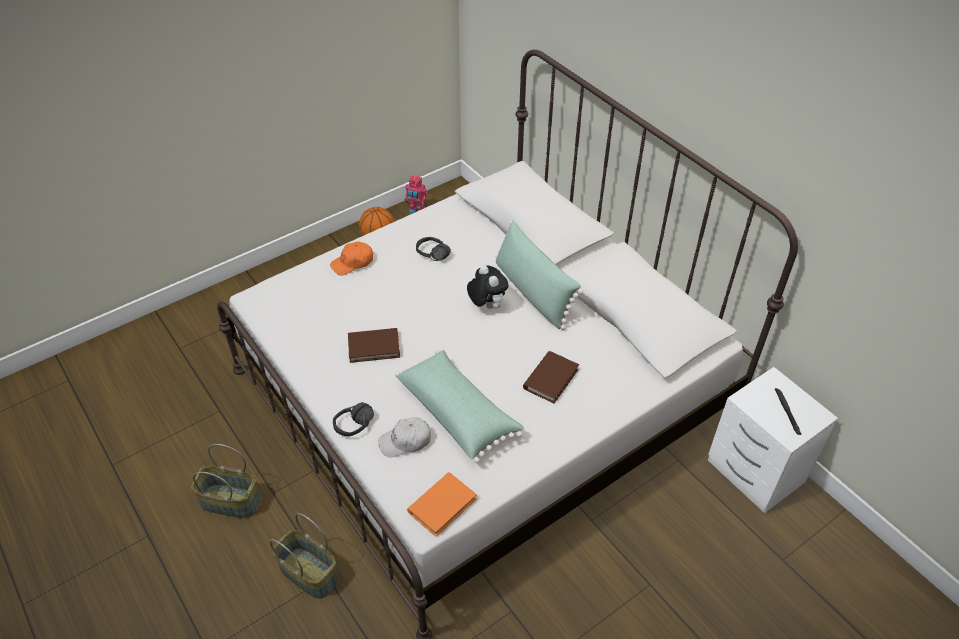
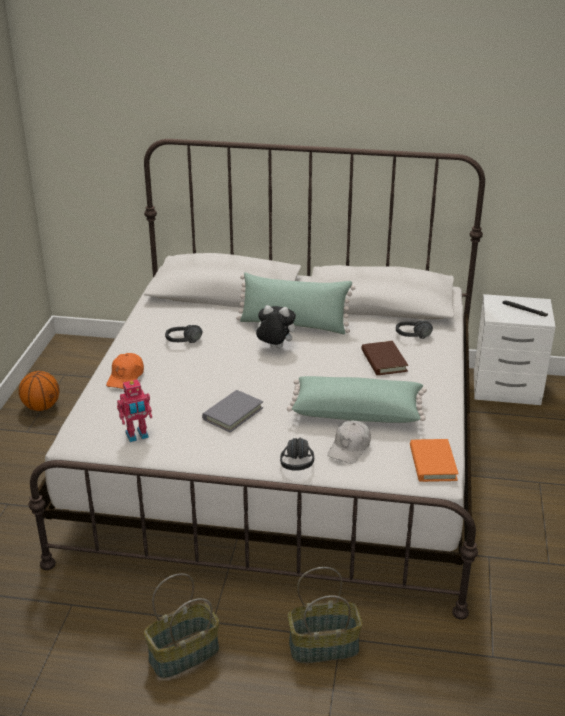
camera: 45 degrees left, 15 degrees down
(374, 347) = (233, 413): brown book -> grey book
(416, 211) = (51, 373): toy robot -> toy robot (137, 436)
(610, 374) = (414, 338): none -> black headphones

